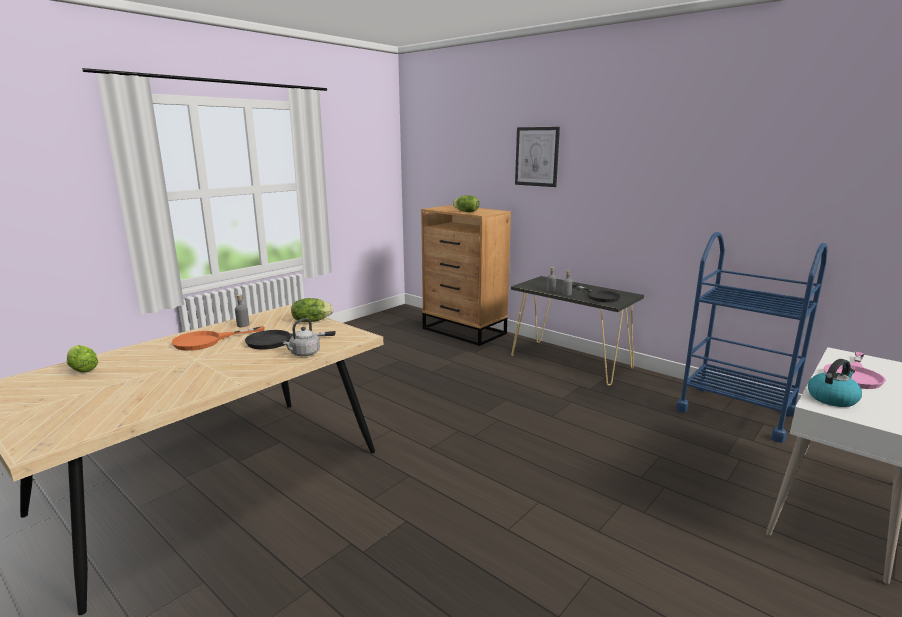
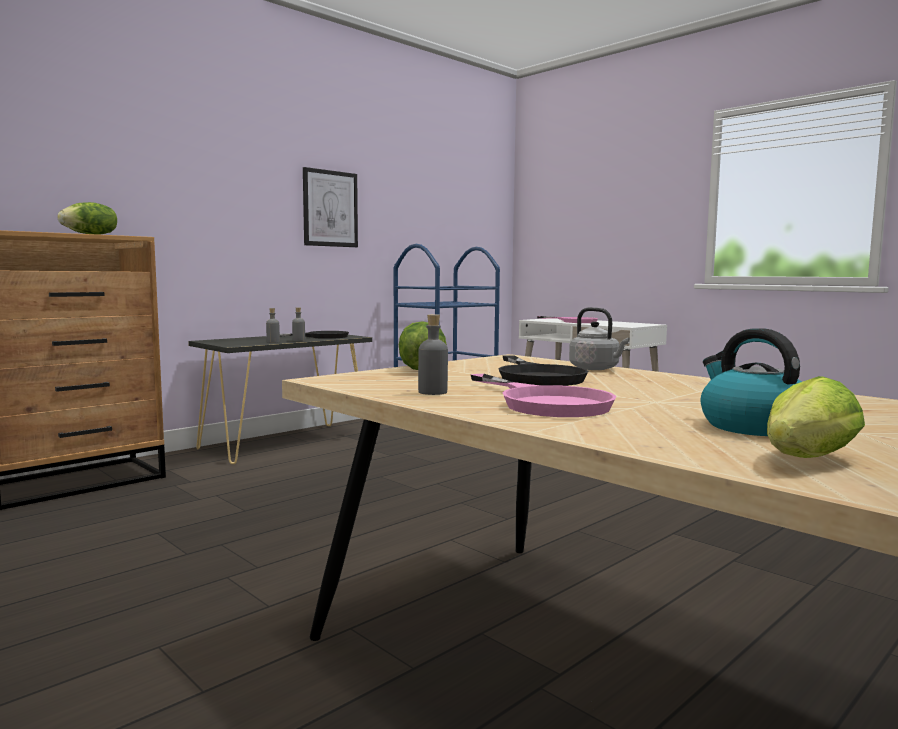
camera: 85 degrees left, 10 degrees down
(207, 341) = (545, 402): orange frying pan -> pink frying pan
(537, 156) = (156, 152): picture -> picture (330, 208)
(832, 398) = (615, 325): kettle -> kettle (751, 426)

